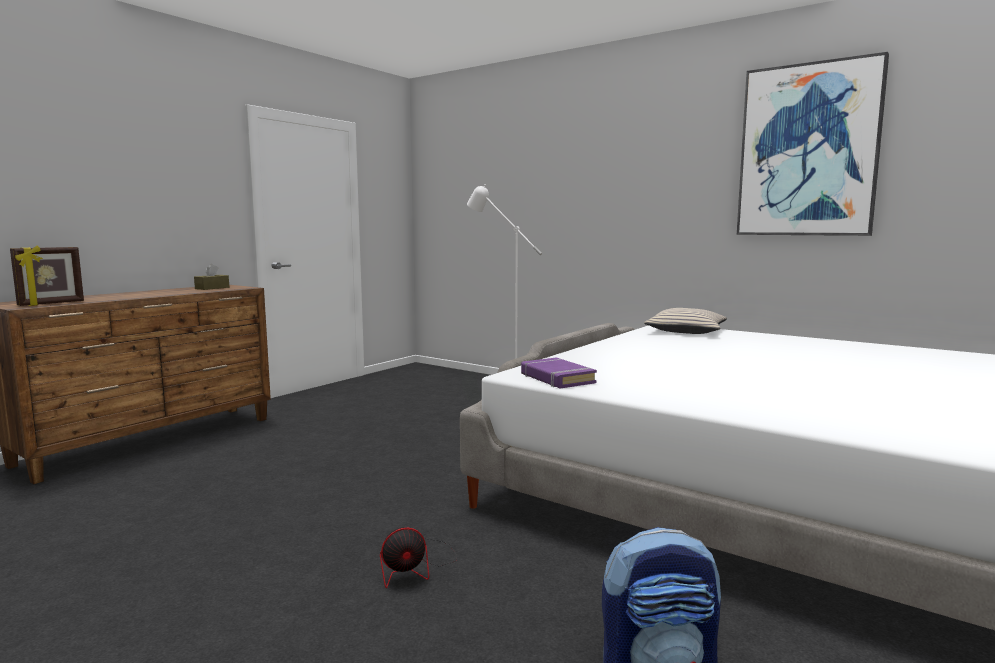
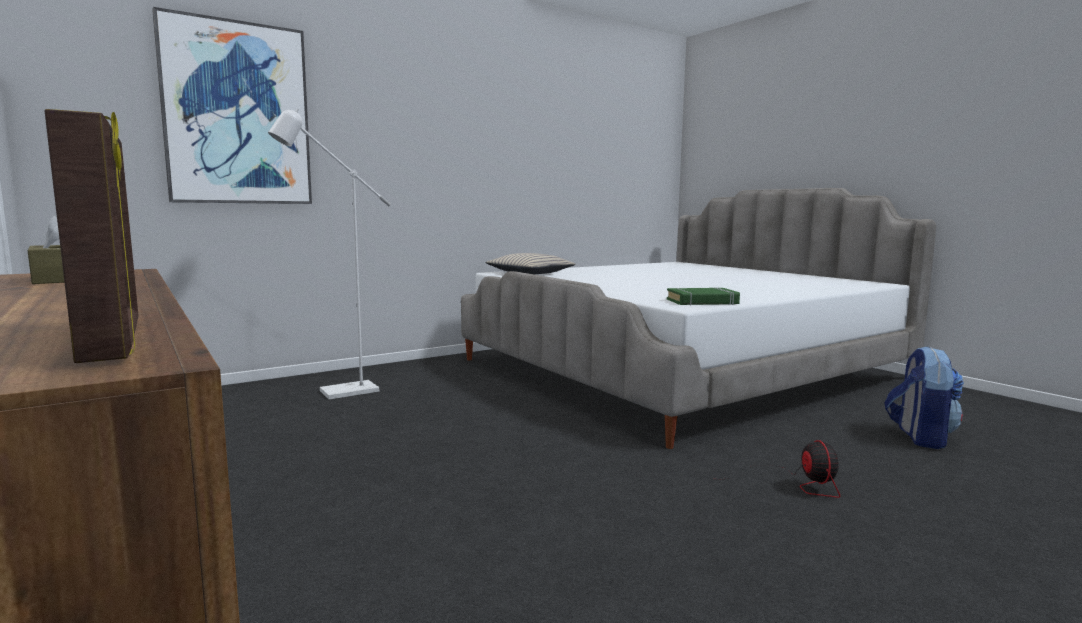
camera: 70 degrees left, 0 degrees up
(557, 378) = (702, 302): purple book -> green book
(808, 151) = (557, 123): picture -> picture (237, 114)

